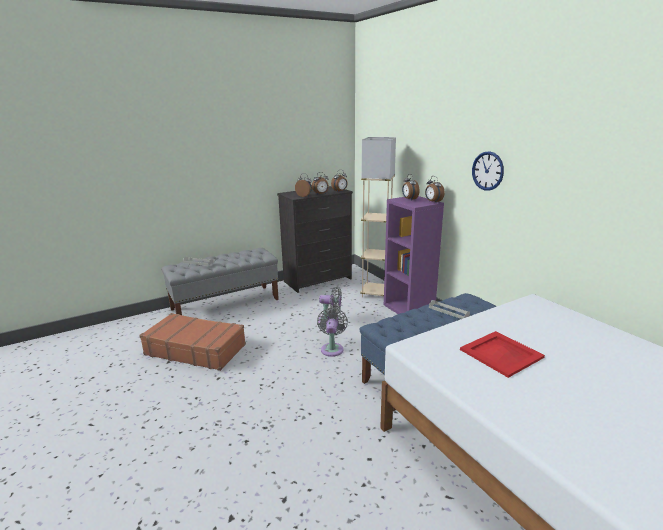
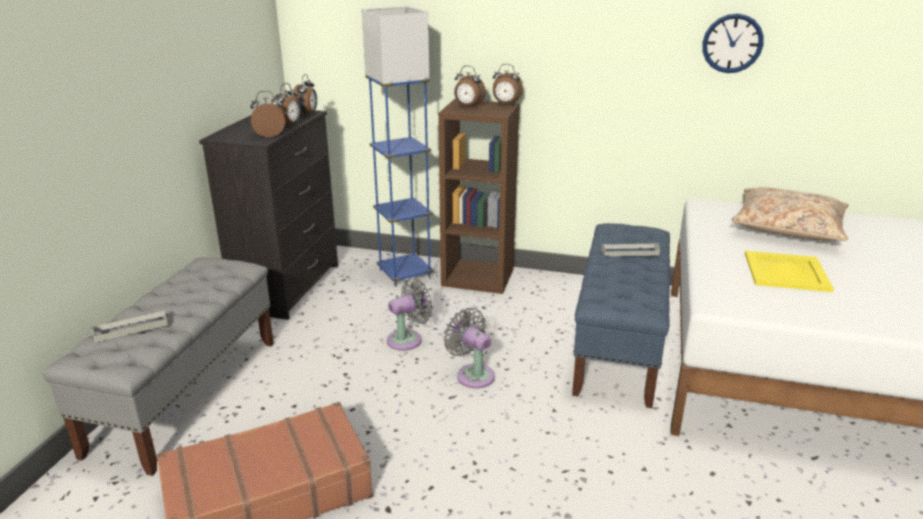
camera: 45 degrees left, 5 degrees up
(375, 293) = (405, 273): beige floor lamp -> blue floor lamp
(409, 308) = (478, 277): purple bookcase -> brown bookcase
(487, 171) = (594, 47): wall clock -> wall clock (732, 43)
(500, 353) = (785, 272): red tray -> yellow tray
(572, 333) = (788, 227): none -> beige pillow

